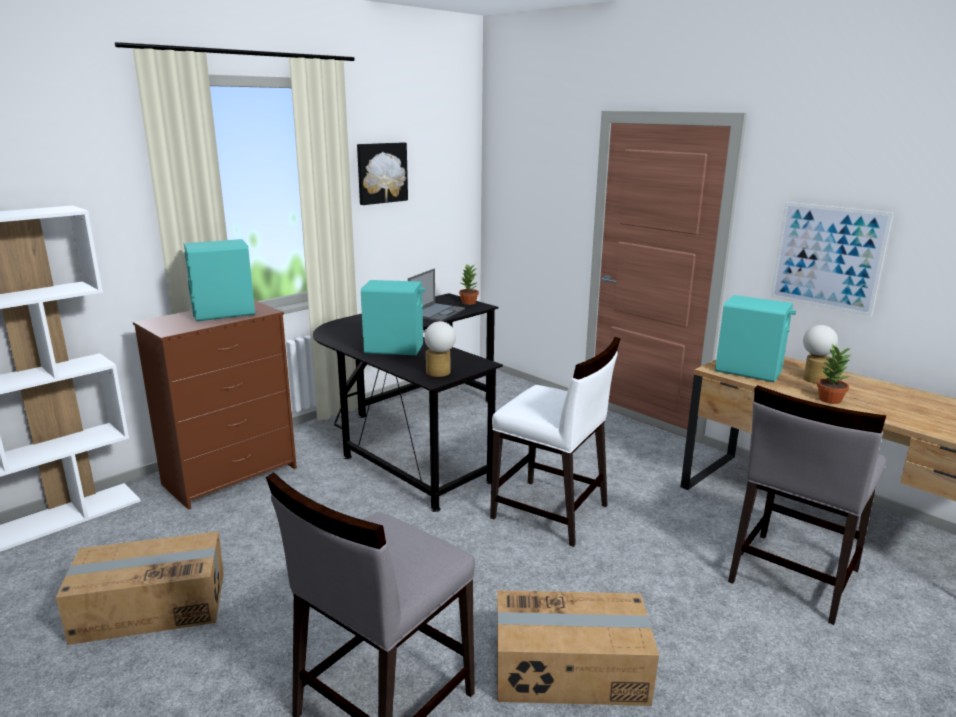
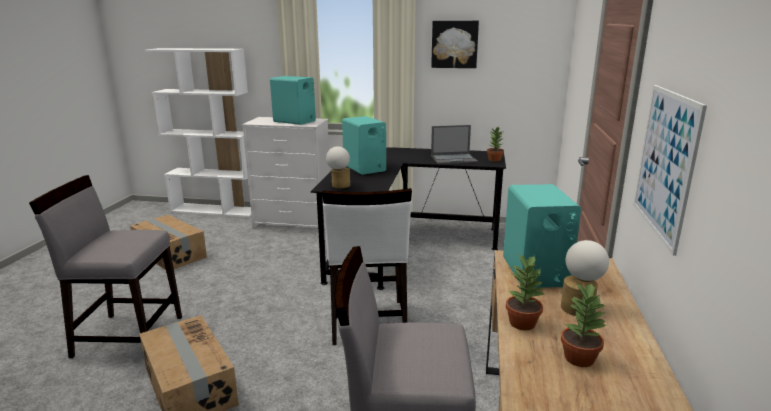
camera: 55 degrees right, 0 degrees up
(231, 475) = (294, 223): brown dresser -> white dresser
(884, 401) = (579, 357): none -> potted plant

